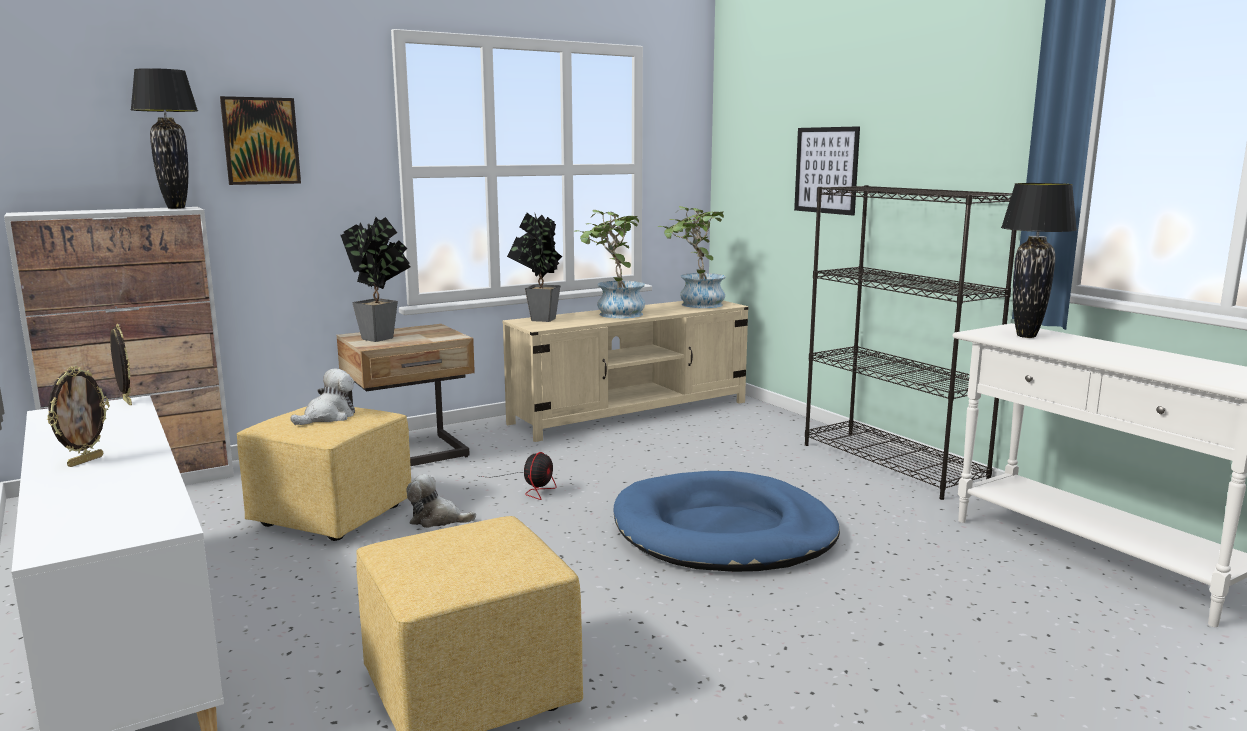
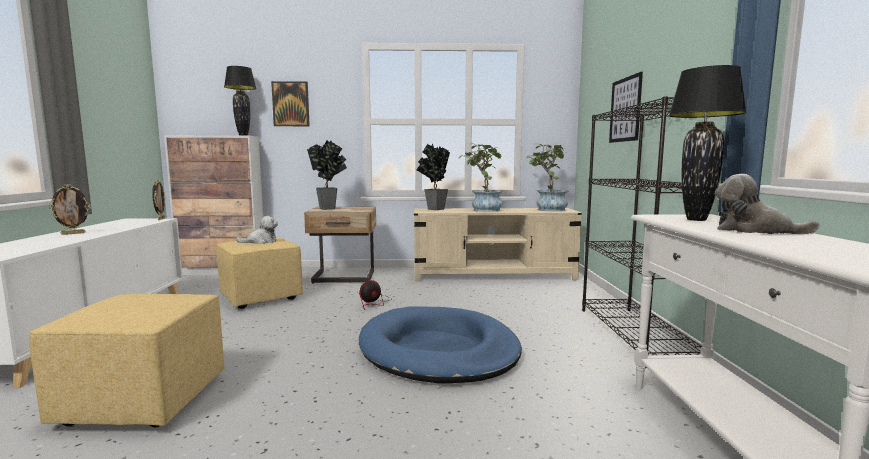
camera: 30 degrees right, 5 degrees down
(437, 520) = (299, 309): plush toy -> plush toy (754, 230)

